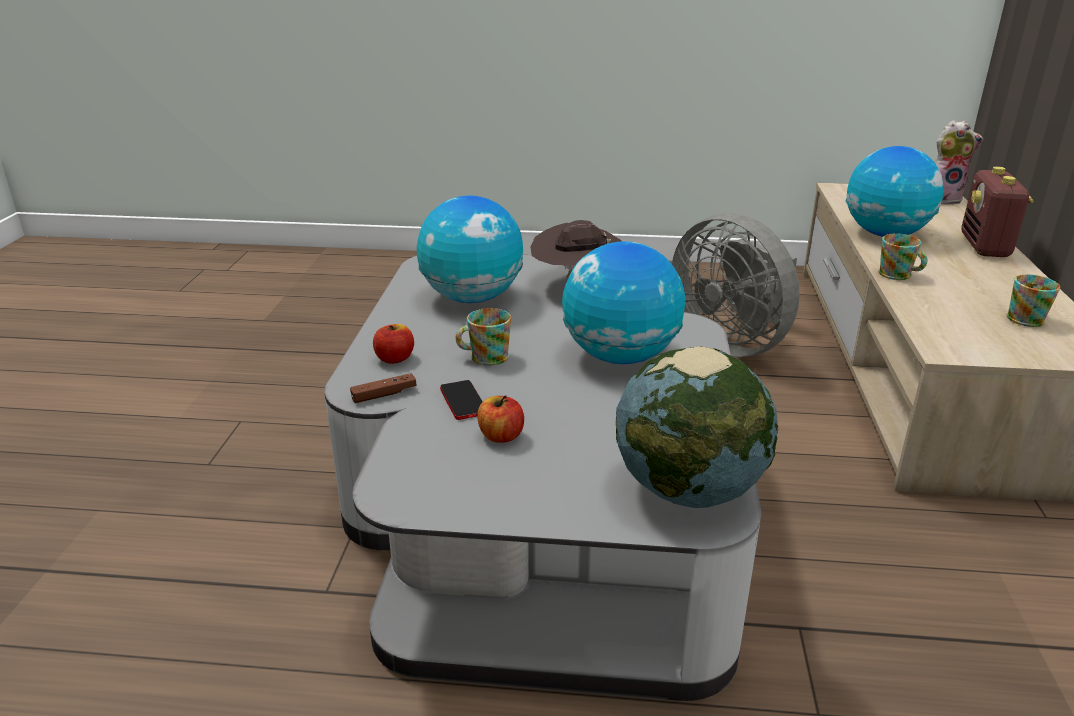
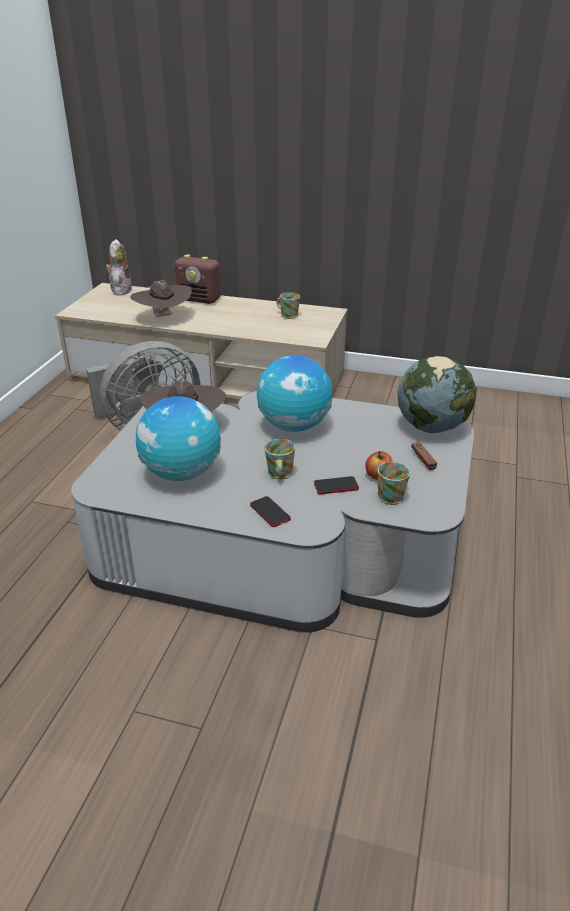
camera: 80 degrees left, 5 degrees up
(384, 394) = (321, 518): brown game controller -> brown game controller (423, 459)
(394, 358) = (270, 512): apple -> phone
(885, 234) = (163, 318): globe -> brown hat
(899, 275) = (224, 328): mug -> mug (393, 495)

